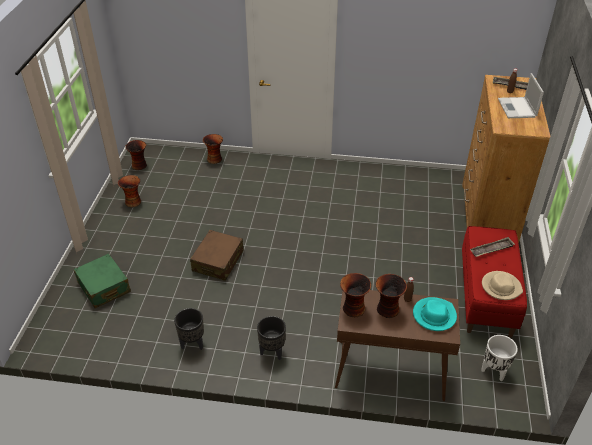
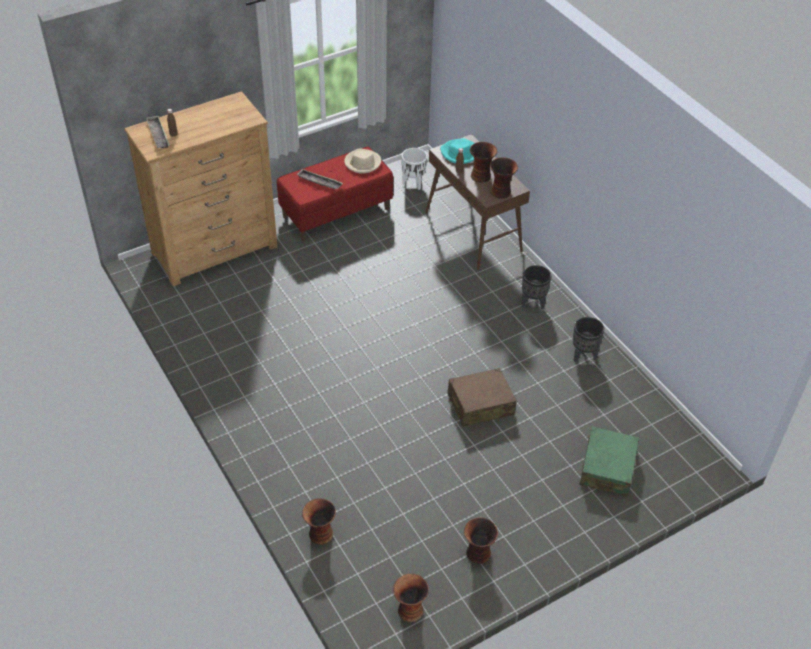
camera: 130 degrees left, 5 degrees up
(517, 108) = (205, 121): laptop -> none

